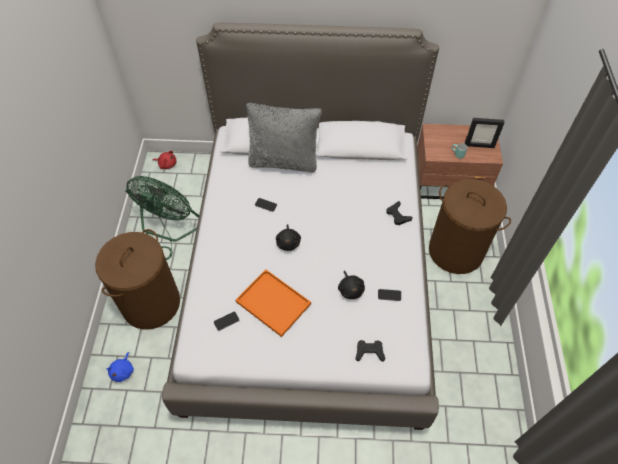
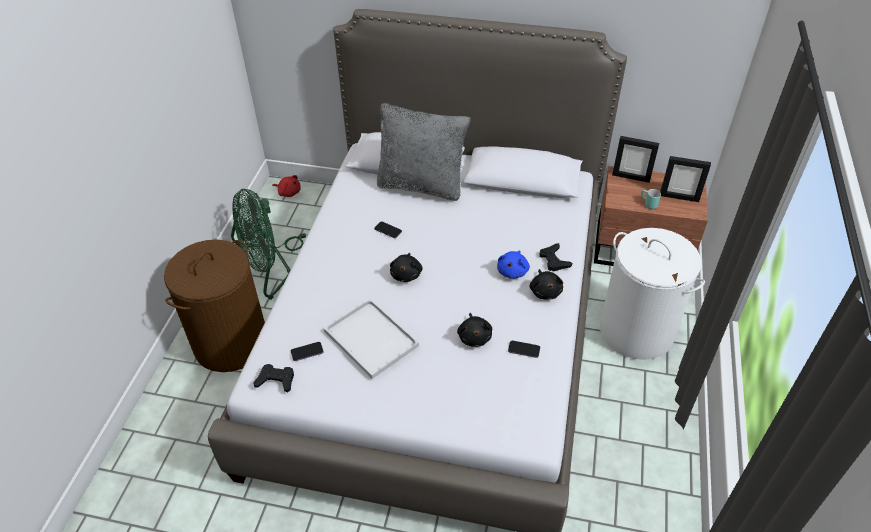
camera: 10 degrees right, 10 degrees down
(123, 371) = (177, 416): blue plush toy -> blue plush toy (513, 271)
(166, 230) = (270, 263): green fan -> green fan turned 150 degrees counterclockwise
(272, 302) = (369, 338): orange tray -> white tray
(369, 352) = (483, 412): black game controller -> black game controller (276, 380)
(396, 243) = (545, 291): none -> black plush toy
(441, 131) = (631, 177): none -> picture frame
(456, 251) = (637, 331): brown laundry basket -> white laundry basket

